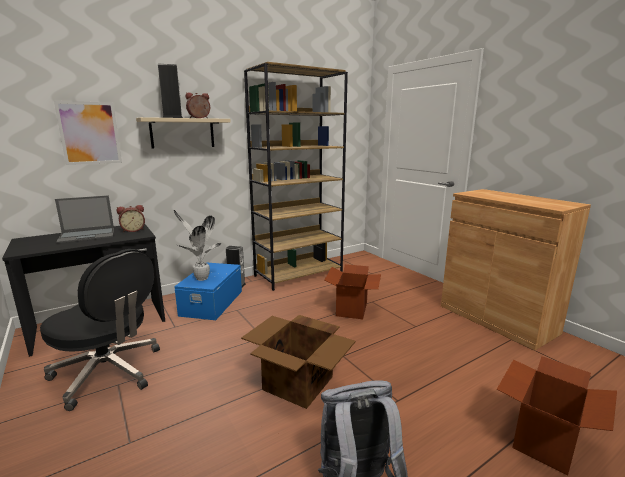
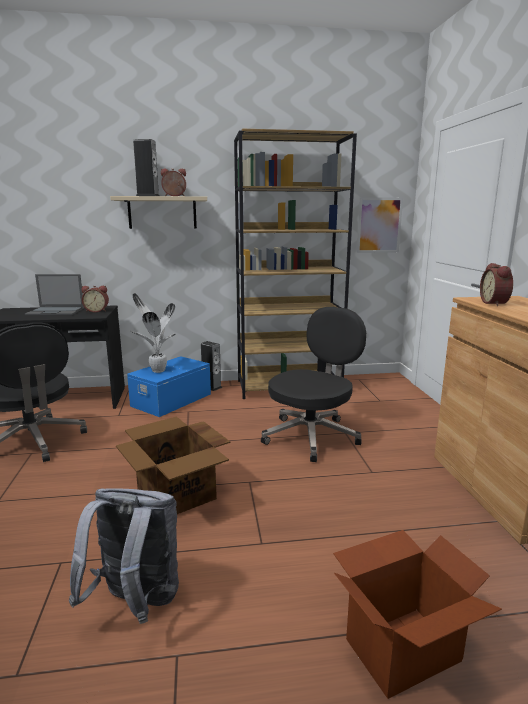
camera: 25 degrees right, 0 degrees up
(89, 133) = (71, 212): picture -> picture (379, 225)
(352, 309) = (312, 436): cardboard box -> black office chair
(486, 195) = (495, 303): none -> alarm clock

